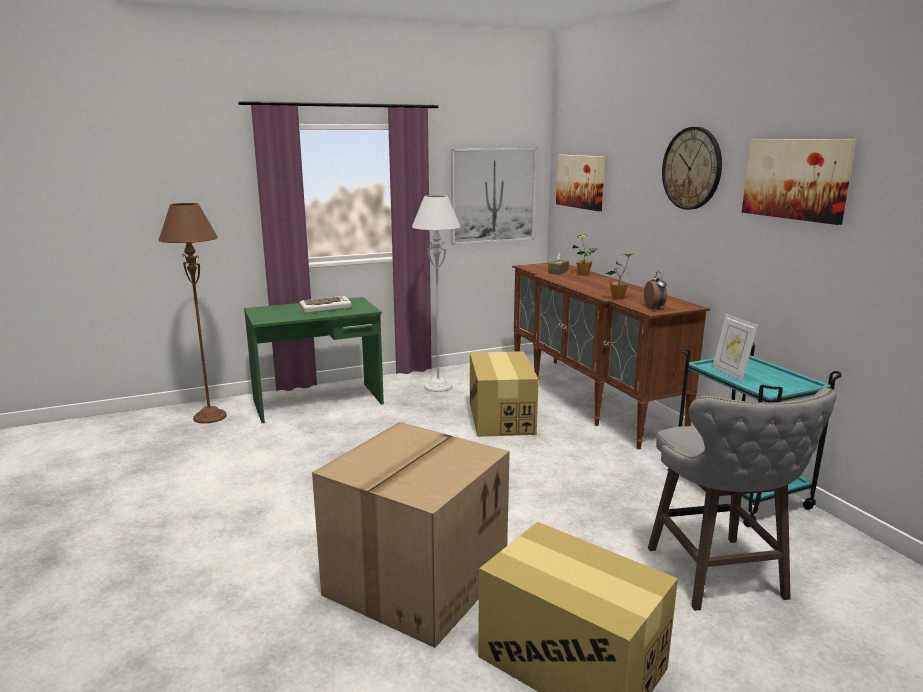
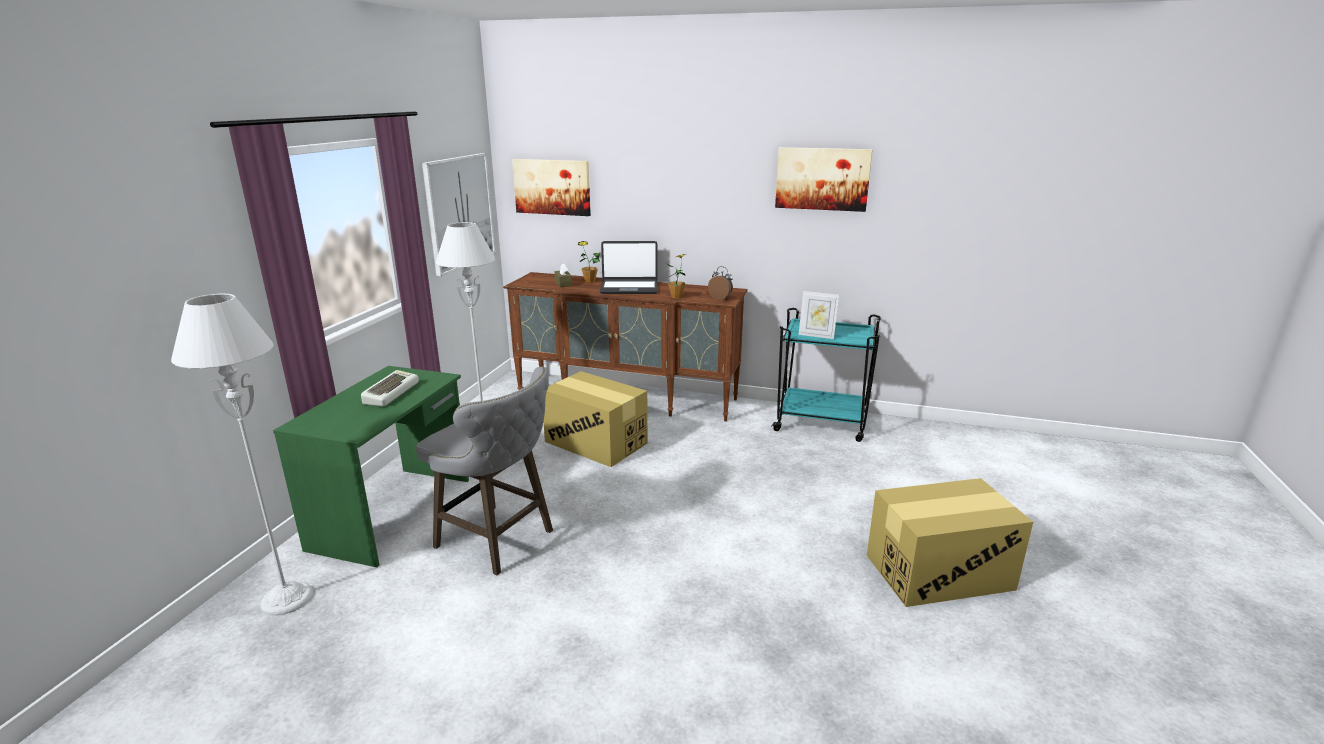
camera: 50 degrees left, 5 degrees up
(210, 417) = (287, 599): brown floor lamp -> grey floor lamp
(416, 579) = (789, 593): cardboard box -> none
(598, 285) = (629, 288): none -> laptop
(692, 168) = (710, 172): wall clock -> none
(718, 576) = (898, 478): grey stool -> grey stool (498, 540)

